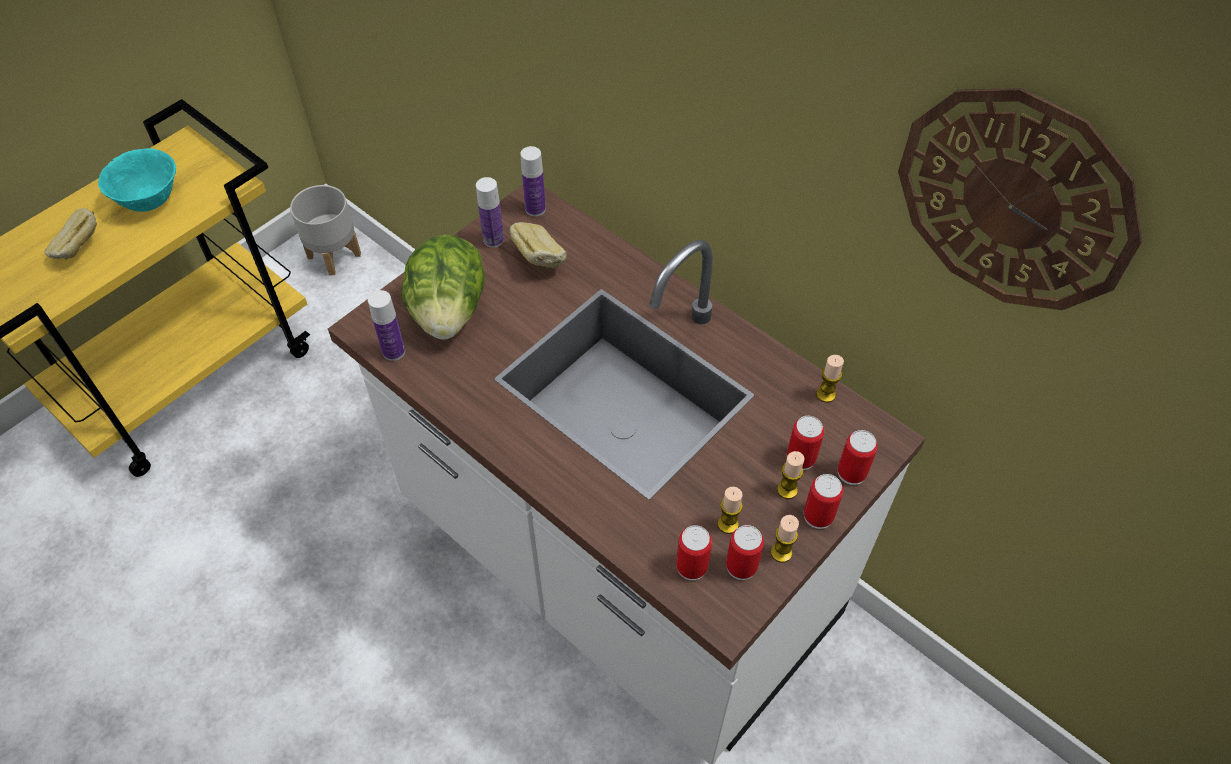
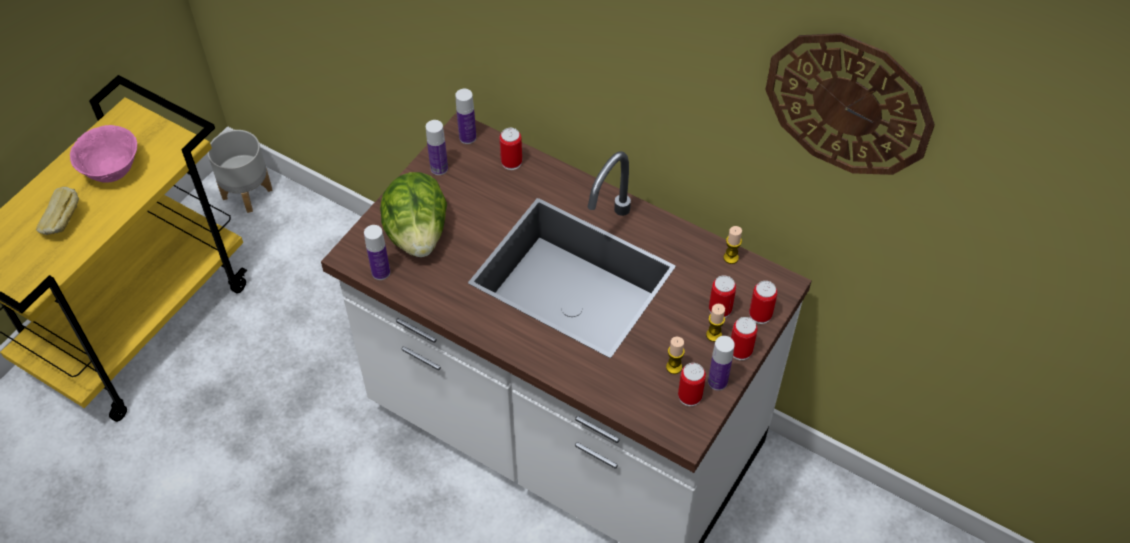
camera: 10 degrees left, 0 degrees up
(150, 200) = (113, 171): turquoise bowl -> pink bowl
(538, 261) = (480, 181): bread -> none
(691, 566) = (652, 402): can -> can (511, 162)
(781, 553) = (717, 382): candle -> bottle

